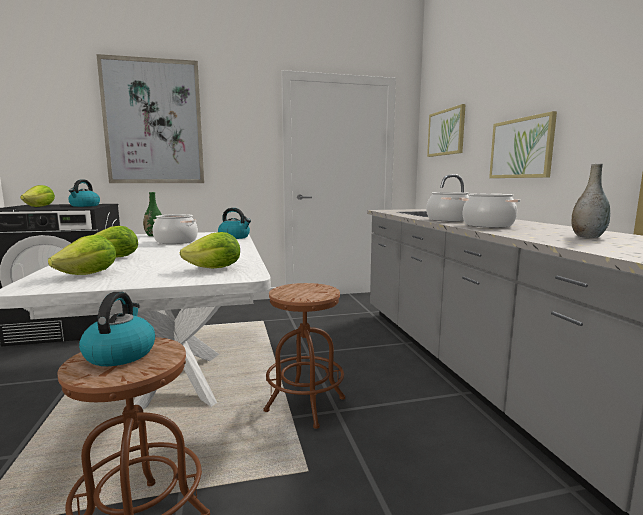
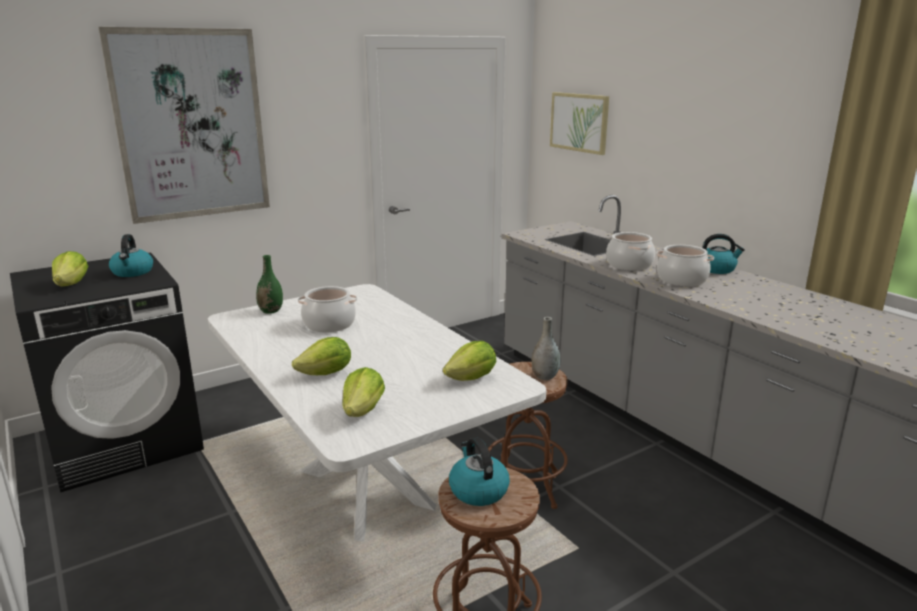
camera: 20 degrees left, 10 degrees up
(235, 237) = (384, 303): kettle -> kettle (716, 269)
(521, 148) = (686, 171): picture -> none
(587, 237) = (781, 302): grey vase -> grey vase (545, 377)

